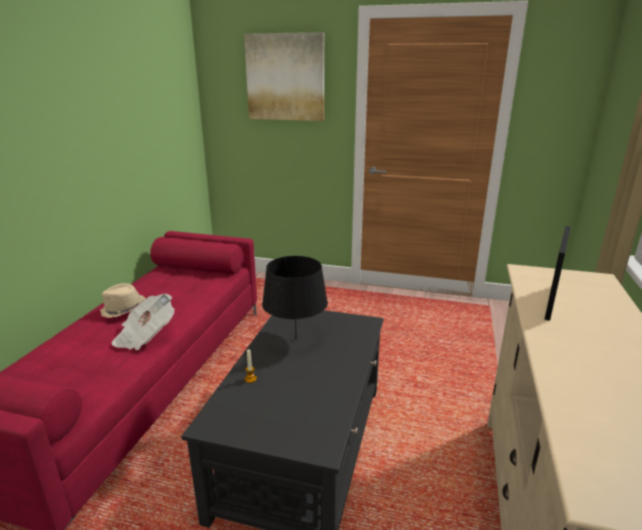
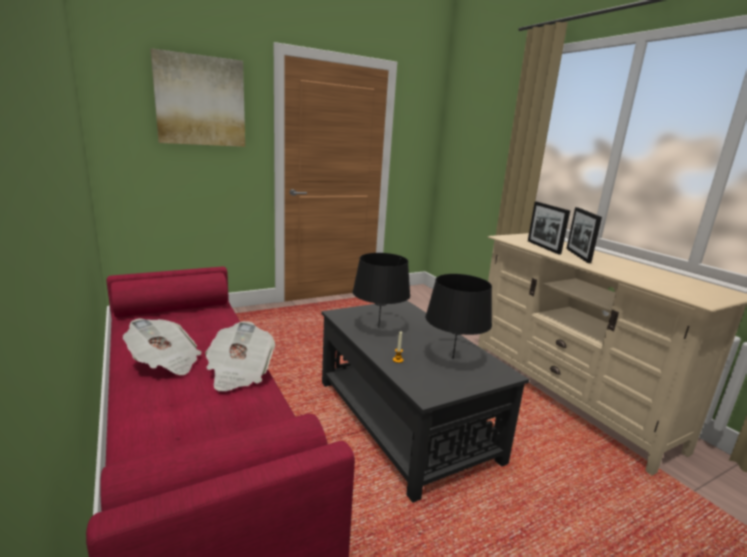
camera: 45 degrees left, 5 degrees down
(123, 310) = (165, 362): beige hat -> newspaper
(301, 403) = (452, 359): none -> black table lamp
(579, 331) = (578, 255): none -> picture frame

